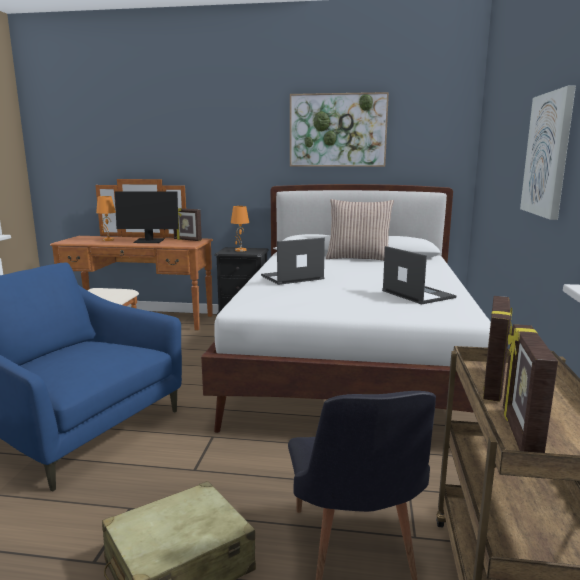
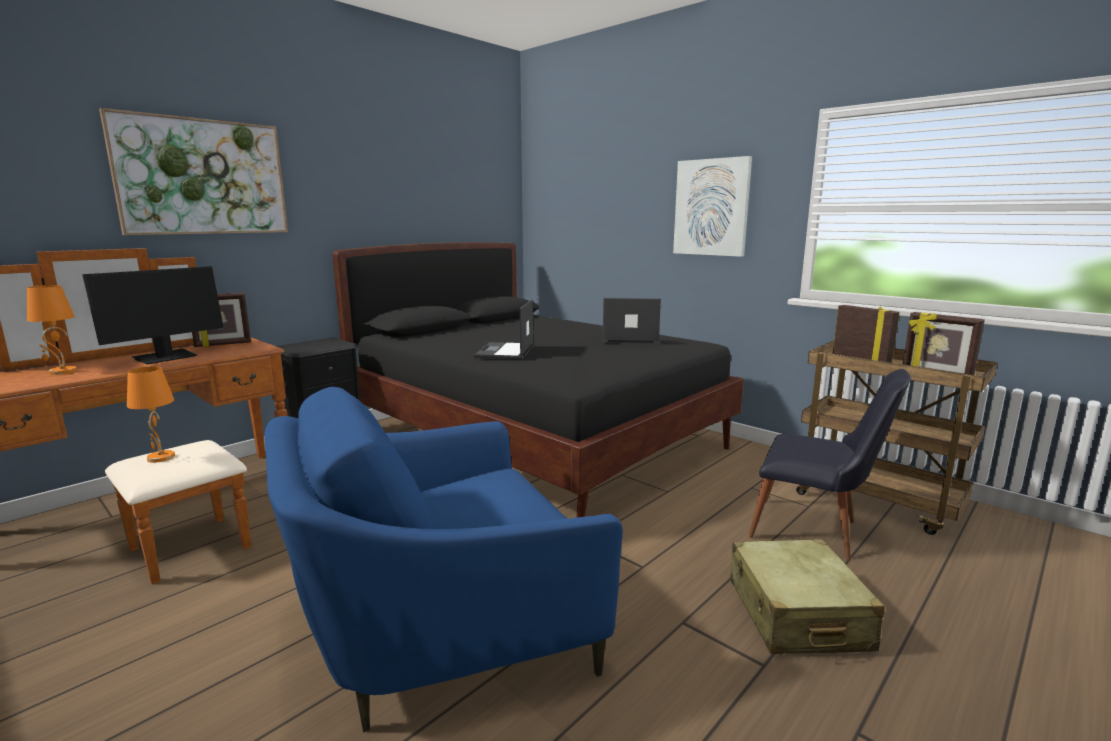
camera: 55 degrees left, 0 degrees up
(240, 250) = (312, 345): orange table lamp -> orange table lamp (161, 458)
(337, 130) = (401, 178): picture -> picture (202, 177)
(352, 366) = (535, 438): white bed -> black bed
(358, 258) = (477, 326): pillow -> none

